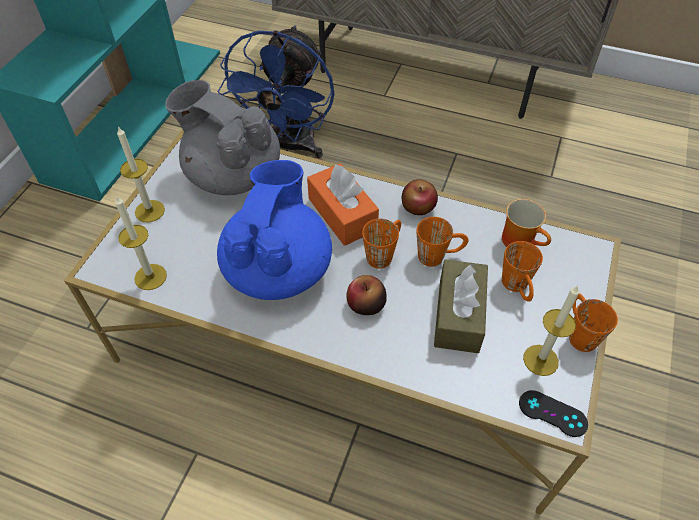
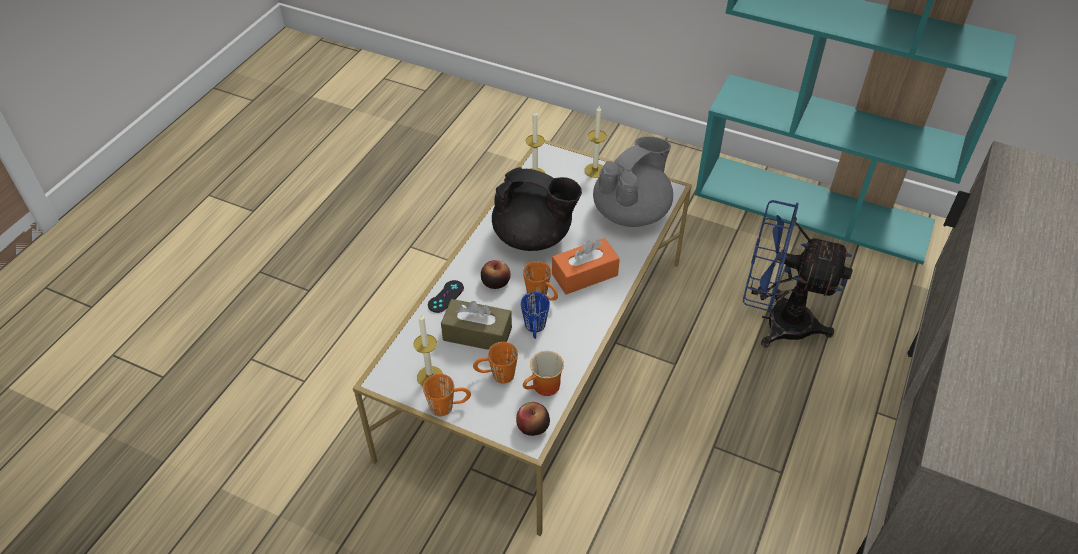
camera: 95 degrees right, 5 degrees down
(278, 269) = (534, 237): blue teapot -> black teapot
(418, 207) = (589, 323): apple -> apple (532, 426)
(439, 256) = (535, 330): orange mug -> blue mug
(552, 413) = (387, 374): black game controller -> black game controller (446, 296)

